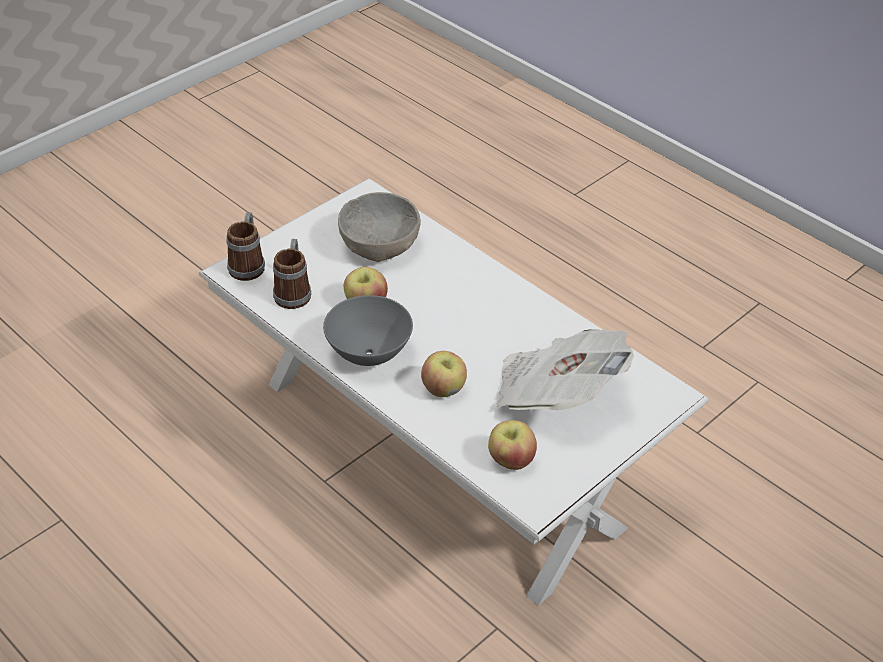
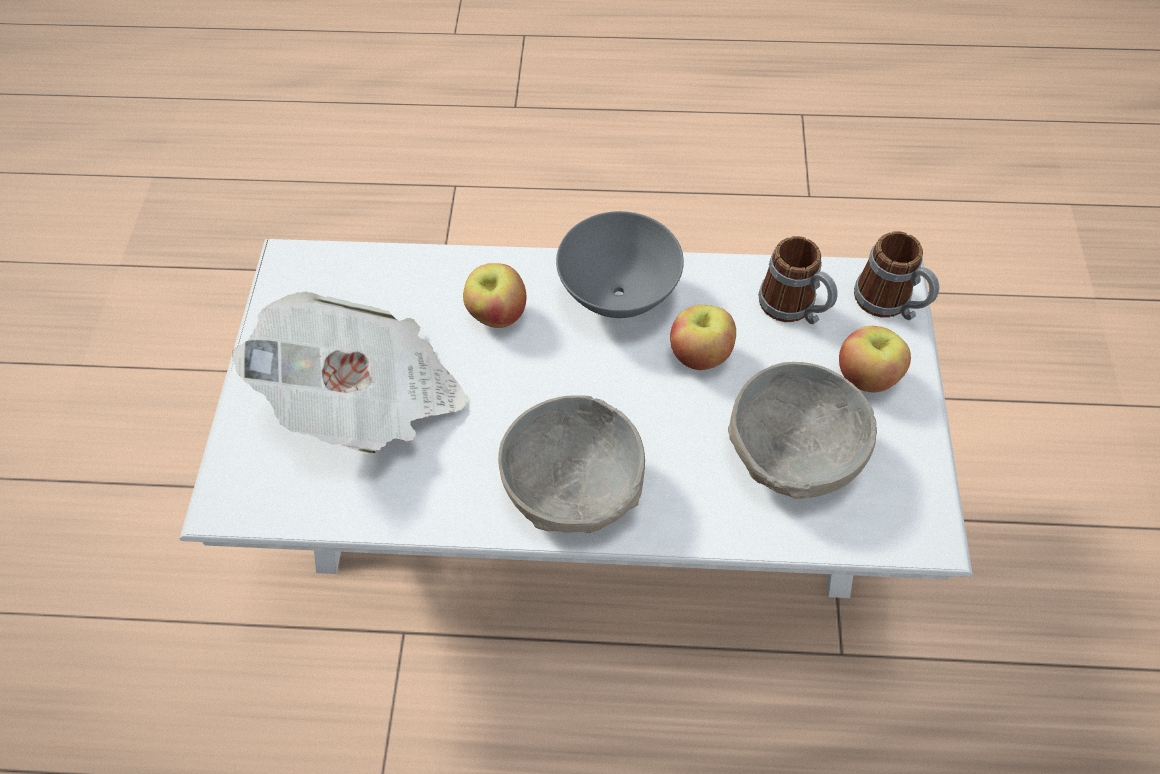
camera: 140 degrees right, 15 degrees up
(493, 295) = (573, 487): none -> grey bowl
(511, 460) = (353, 287): apple -> apple (866, 375)

